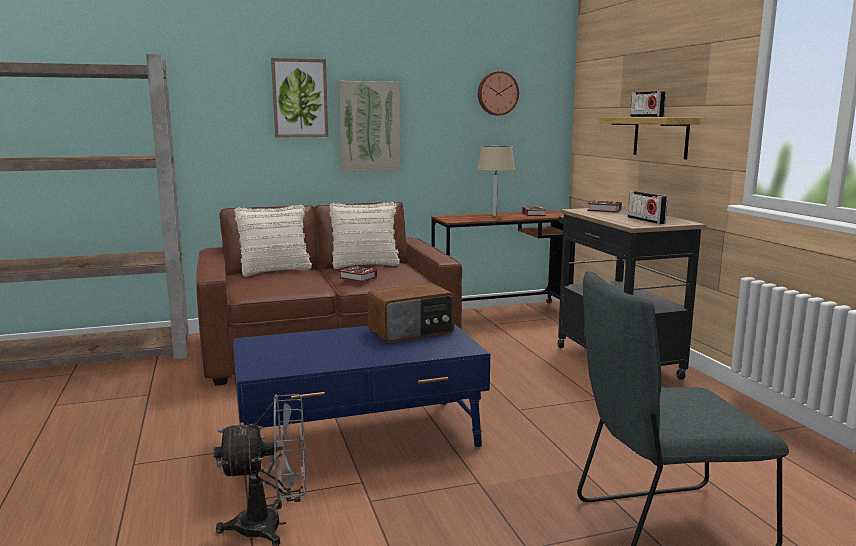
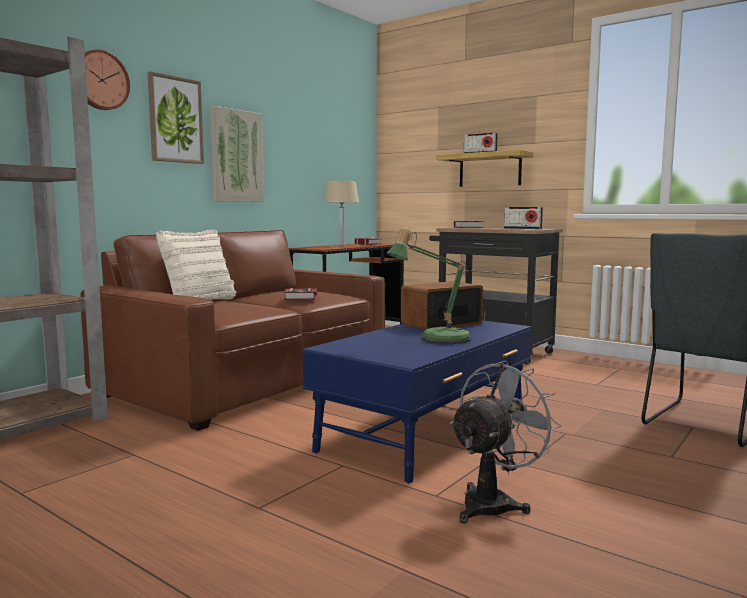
camera: 35 degrees left, 5 degrees down
(351, 352) = (437, 339): none -> table lamp
(365, 265) = (275, 292): beige pillow -> none
(412, 332) = (440, 324): radio -> radio turned 150 degrees counterclockwise
(497, 93) = (329, 135): wall clock -> wall clock (100, 80)

